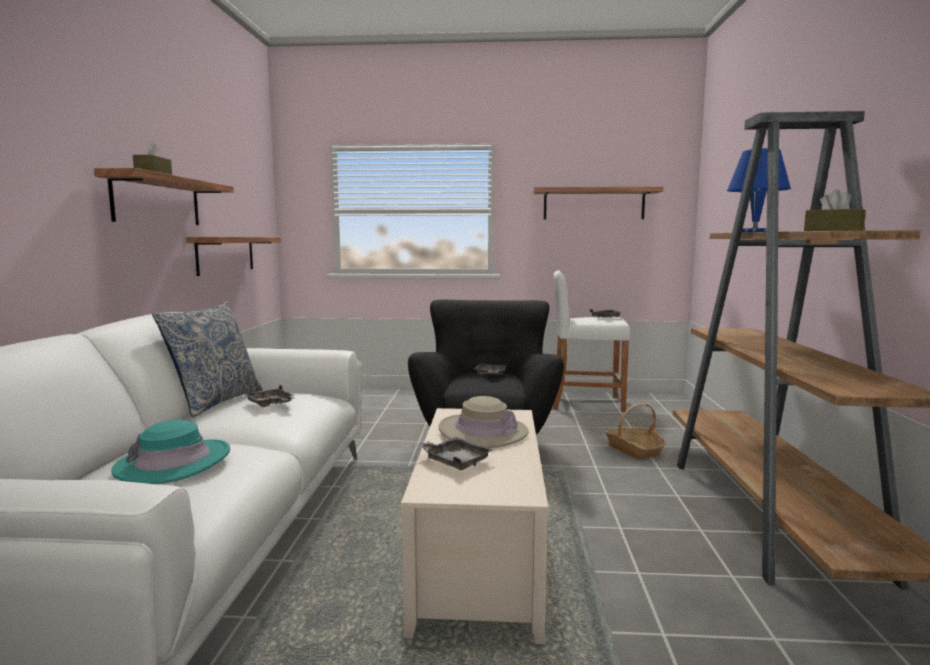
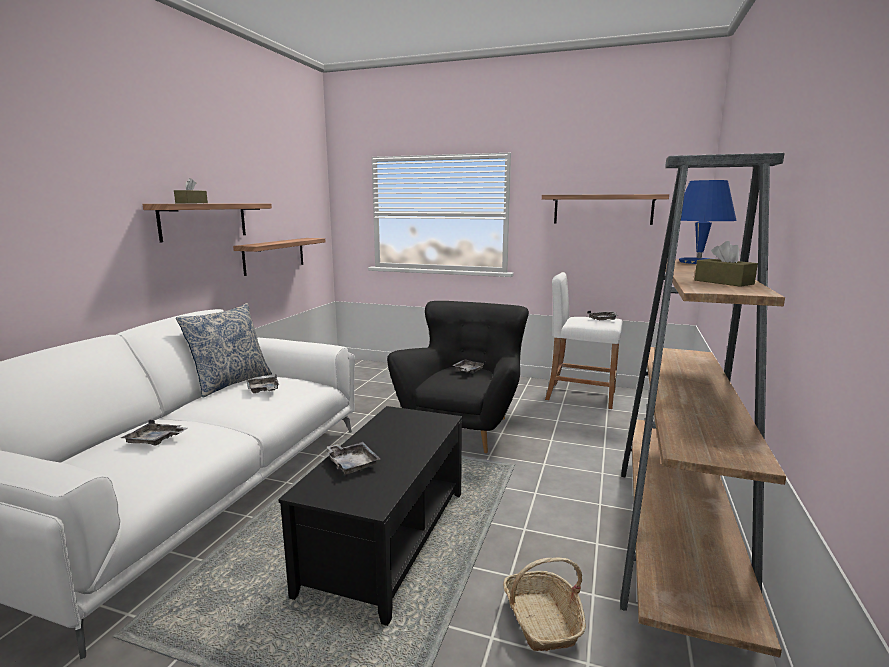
camera: 15 degrees right, 5 degrees up
(173, 463) = (155, 440): turquoise hat -> grey tray
(479, 558) = (388, 539): beige coffee table -> black coffee table
(483, 432) = (400, 436): beige hat -> none
(634, 450) = (592, 451): basket -> basket (542, 620)

